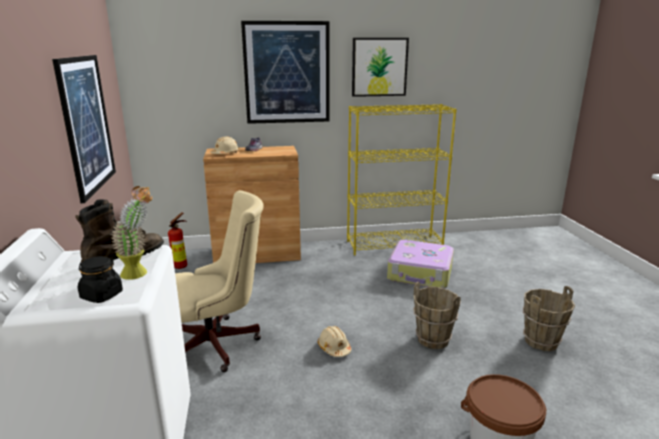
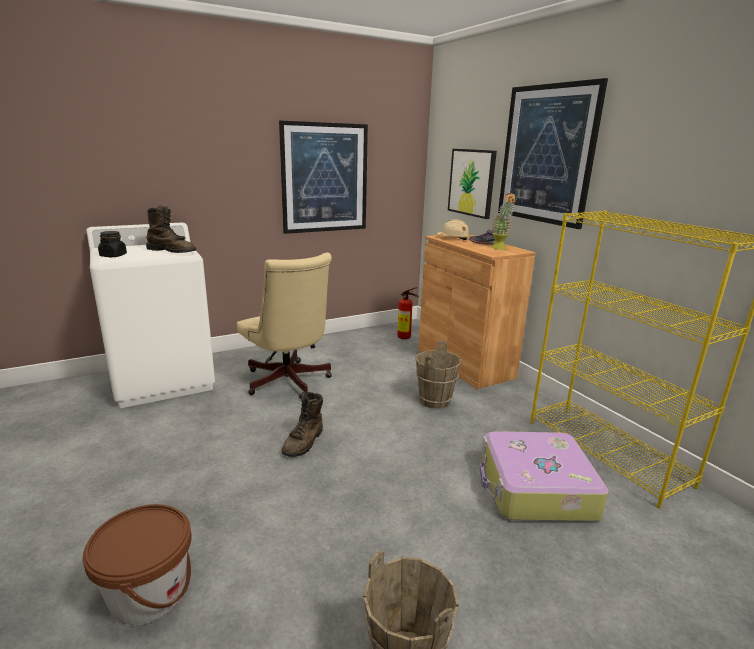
camera: 70 degrees right, 0 degrees up
(140, 274) = (144, 257): potted plant -> potted plant (500, 249)
(334, 348) = (304, 442): beige hard hat -> brown boot
(379, 67) = (670, 152): picture -> picture (472, 182)
(433, 339) = (353, 518): brown bucket -> brown bucket (435, 401)

